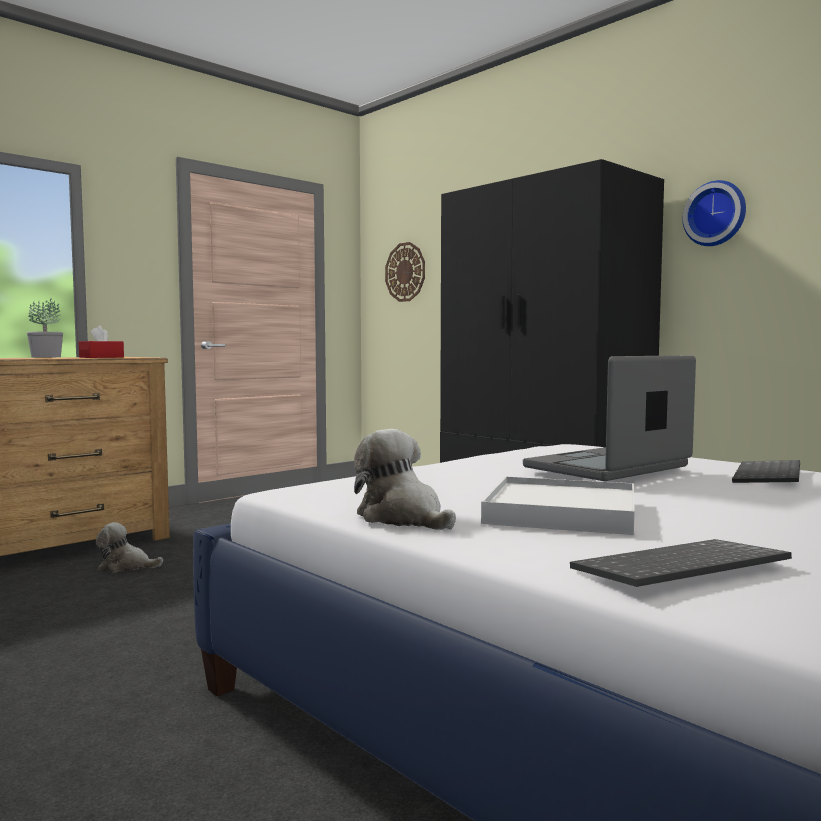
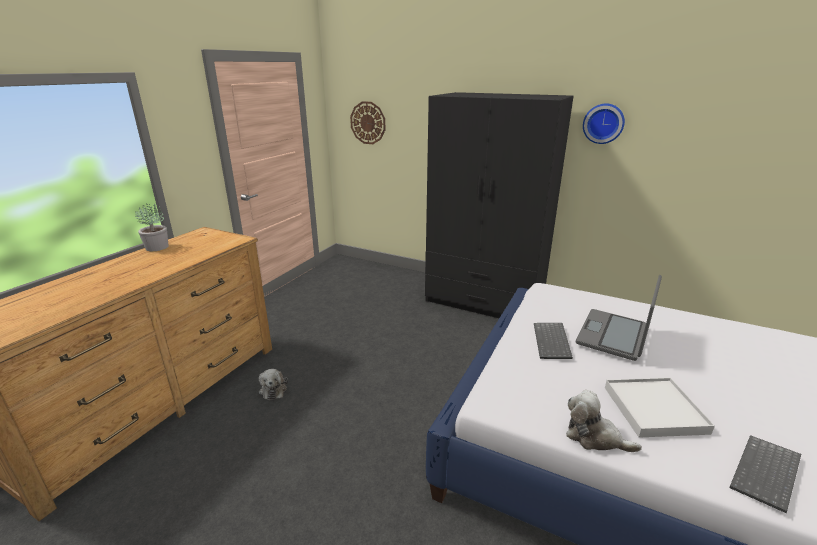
camera: 20 degrees left, 20 degrees up
(101, 357) = (211, 247): red tissue box -> none
(126, 566) = (273, 389): plush toy -> plush toy turned 90 degrees counterclockwise
(770, 476) = (683, 329): keyboard -> keyboard (552, 342)

